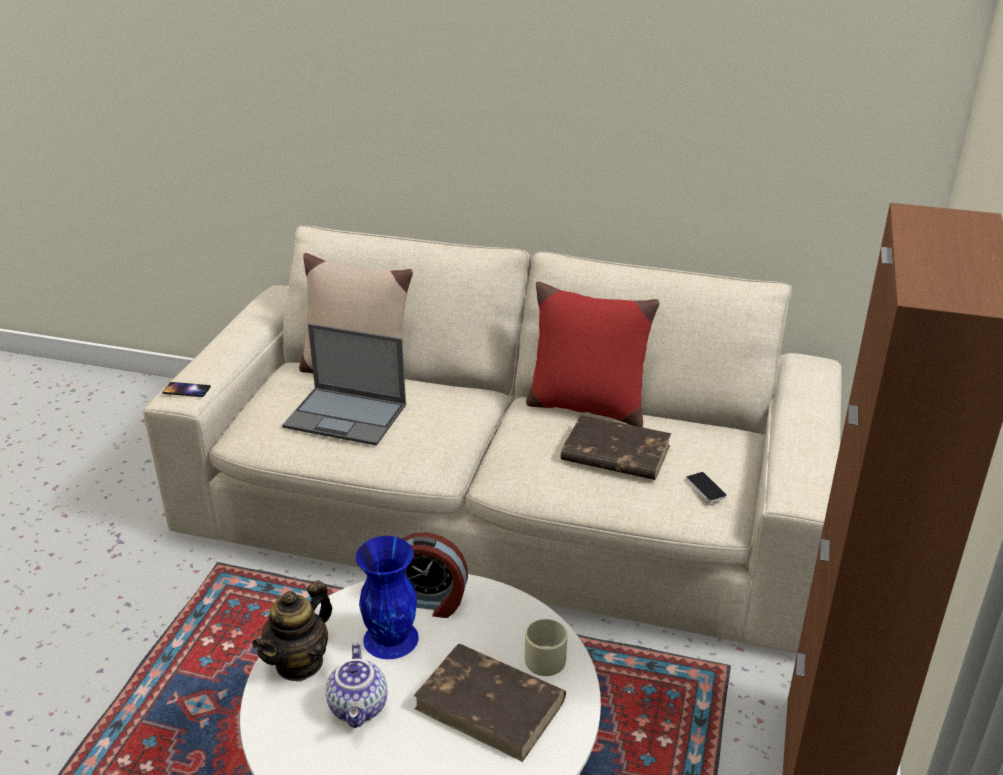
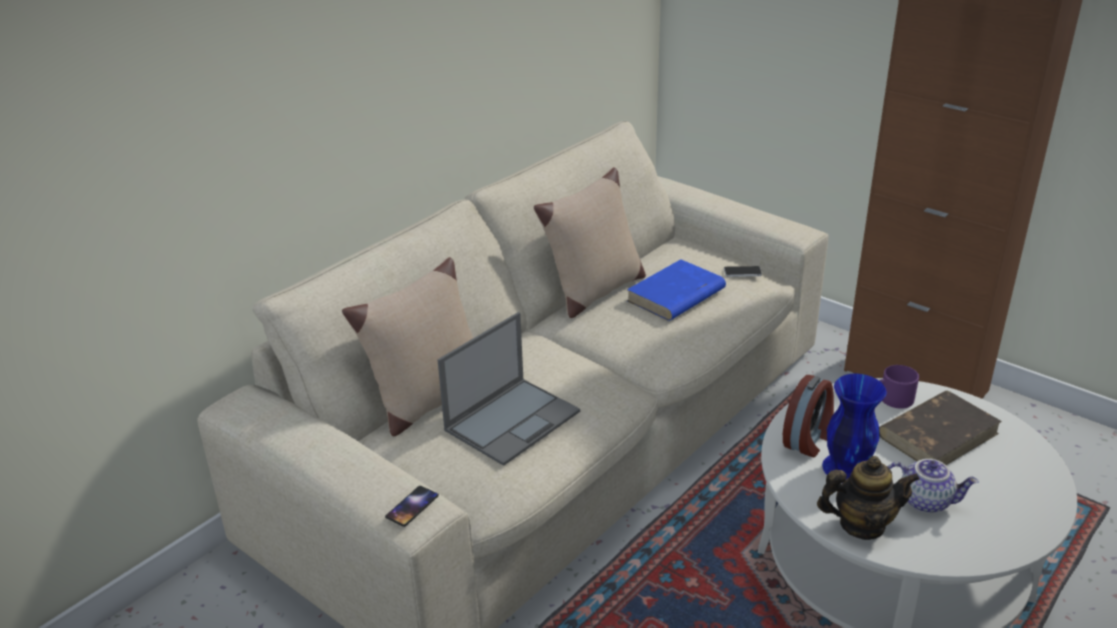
camera: 65 degrees left, 0 degrees up
(299, 663) = (862, 525): teapot -> teapot turned 60 degrees counterclockwise
(542, 656) = (892, 398): beige mug -> purple mug
(586, 407) = (594, 292): red pillow -> beige pillow
(614, 453) = (675, 295): brown book -> blue book

